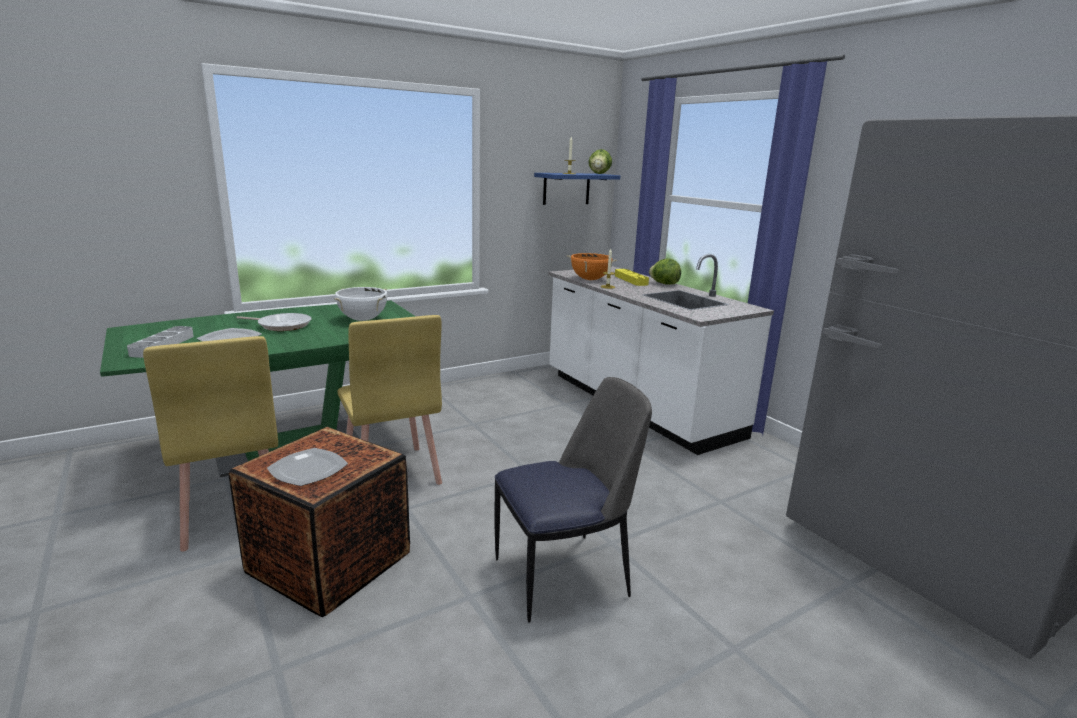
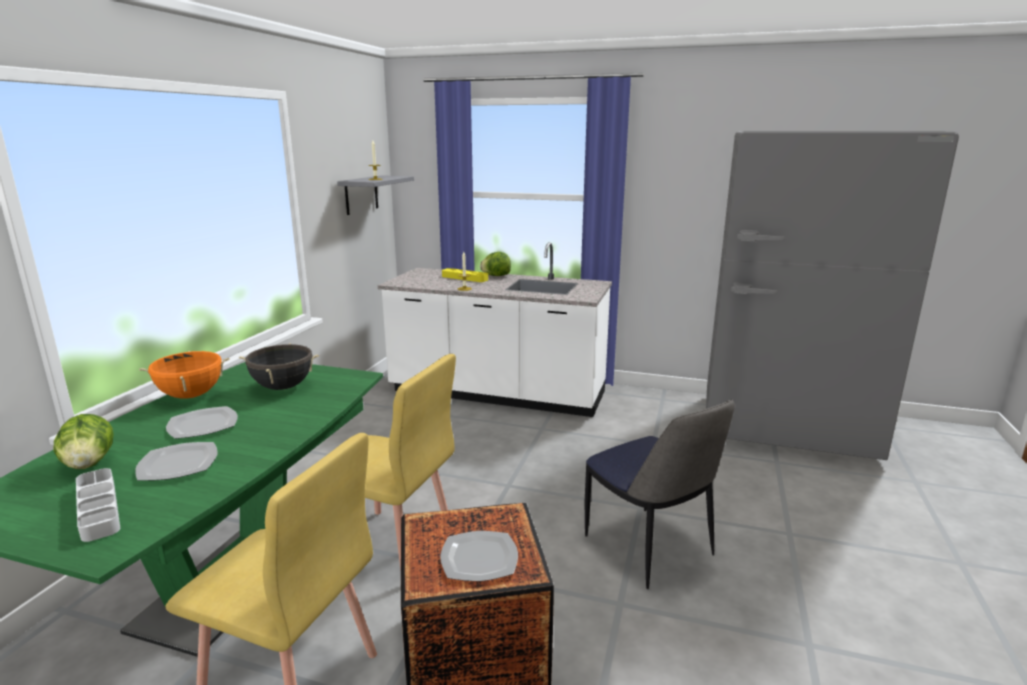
camera: 40 degrees left, 0 degrees up
(282, 325) = (202, 425): frying pan -> plate
(362, 319) = (283, 387): white cooking pot -> black cooking pot
(564, 575) = (650, 548): chair -> chair turned 120 degrees clockwise
(566, 188) = (361, 194): blue shelf -> grey shelf
(590, 279) = (433, 285): orange cooking pot -> orange cooking pot (191, 395)
(599, 174) = (392, 176): lettuce -> lettuce (89, 463)

